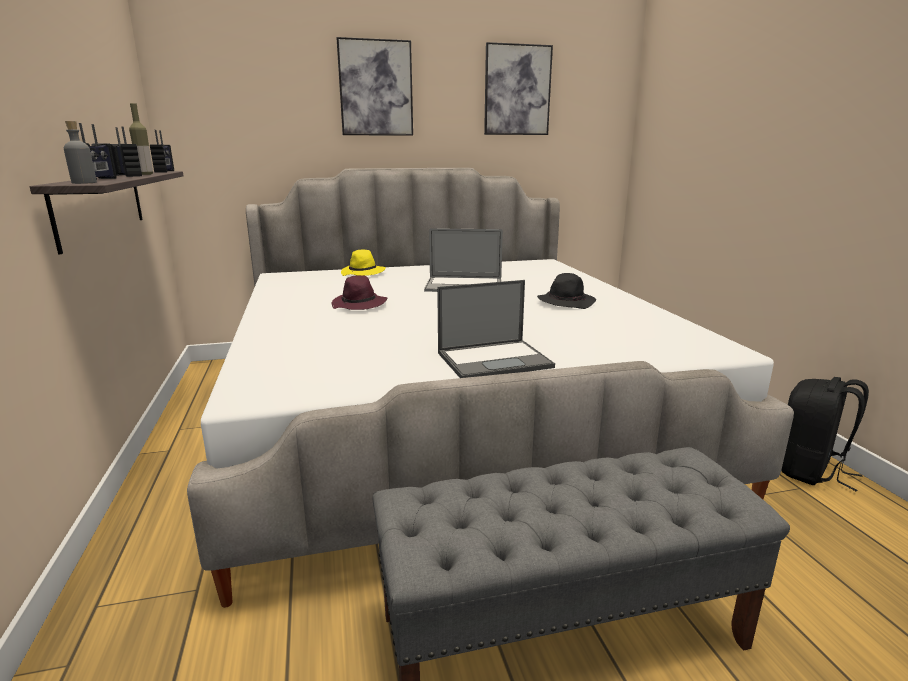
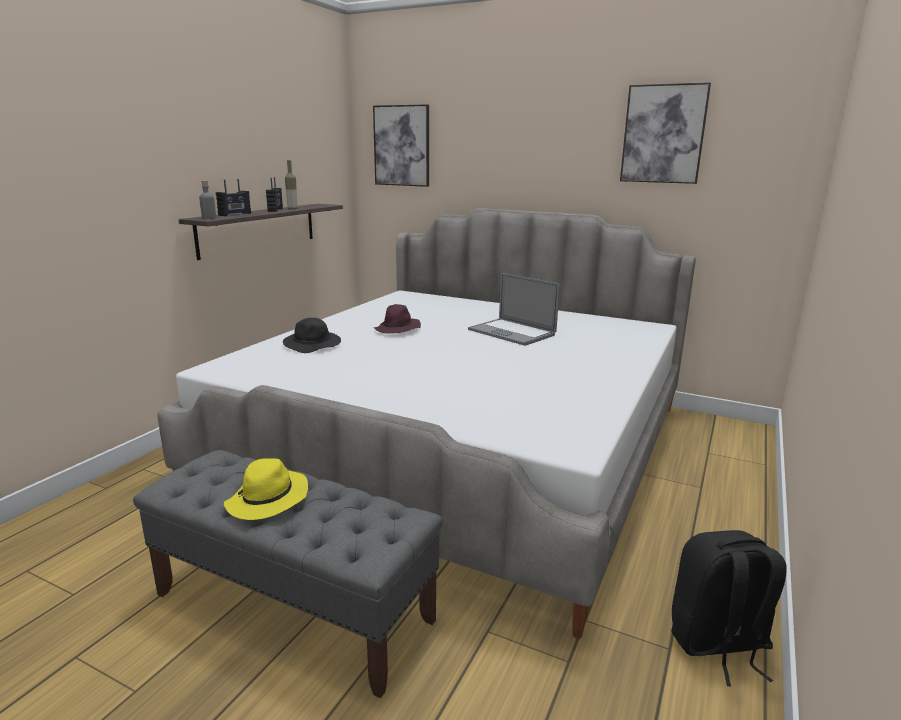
camera: 40 degrees right, 0 degrees up
(165, 171) = (325, 205): radio -> none
(363, 273) = (464, 304): yellow hat -> yellow hat (268, 500)
(376, 88) = (516, 135): picture -> picture (402, 146)
(495, 360) = (377, 393): laptop -> none
(566, 302) = (556, 368): black hat -> black hat (313, 345)

